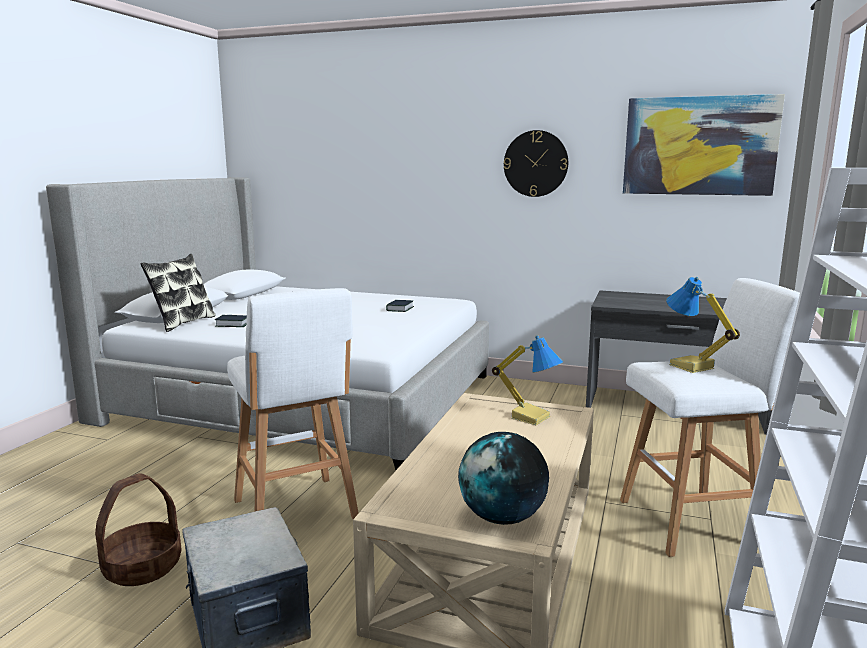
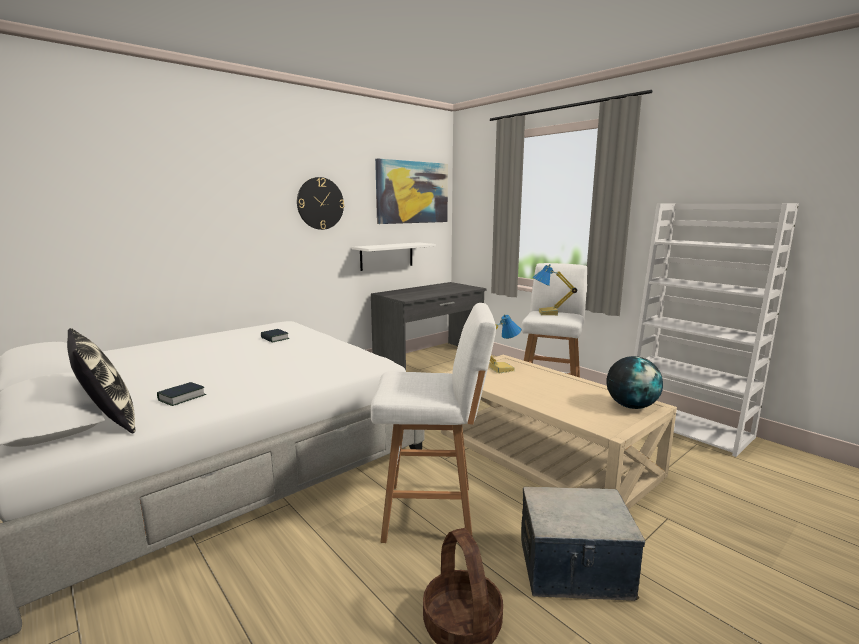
camera: 60 degrees left, 0 degrees up
(636, 241) = (386, 256): none -> white shelf

